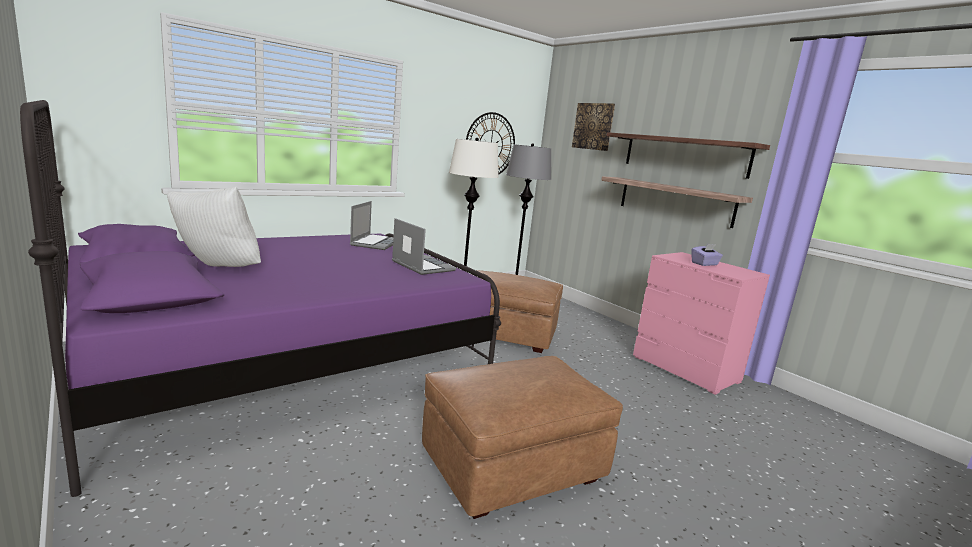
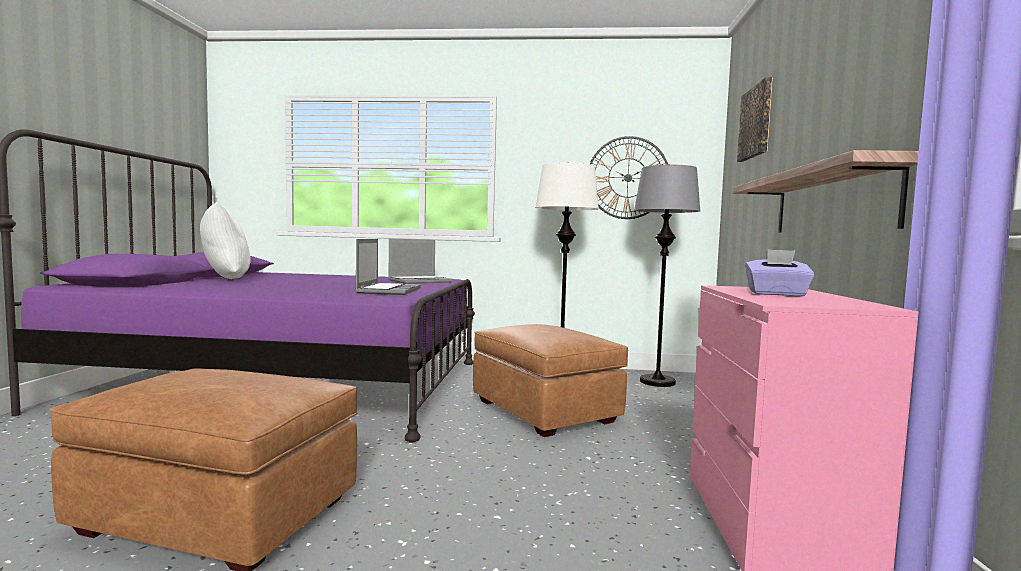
camera: 45 degrees right, 10 degrees down
(684, 154) = (837, 114): shelf -> none

